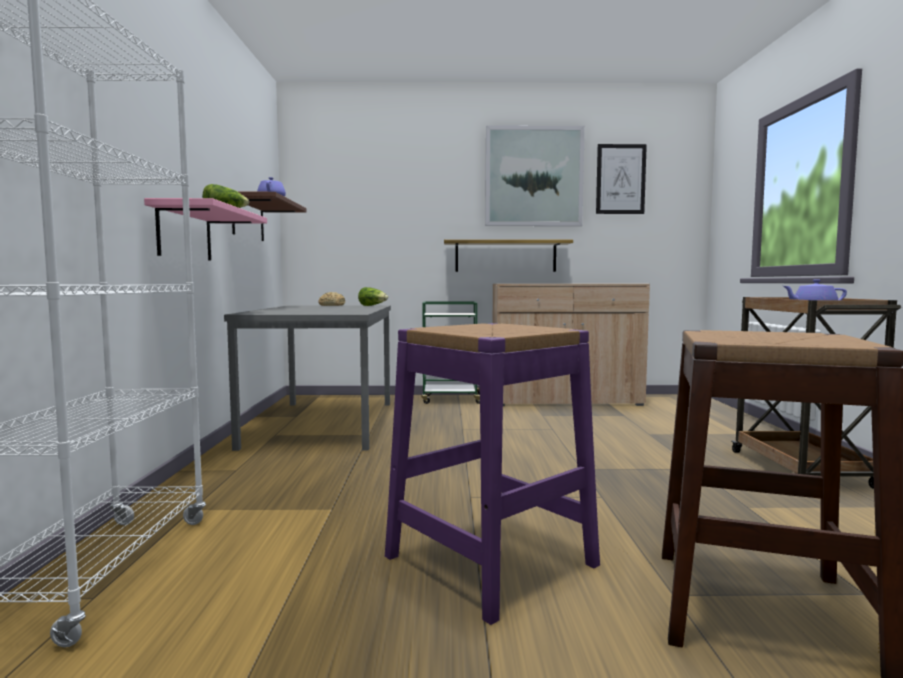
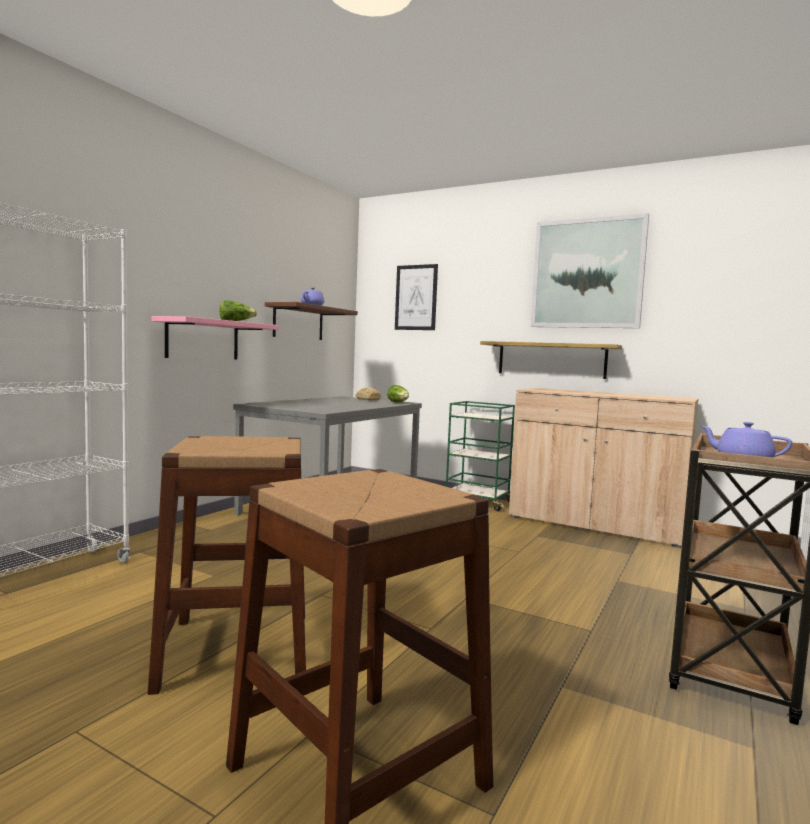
camera: 30 degrees right, 0 degrees up
(490, 560) = (236, 649): purple stool -> brown stool
(620, 179) = (694, 273): picture -> picture (416, 297)

